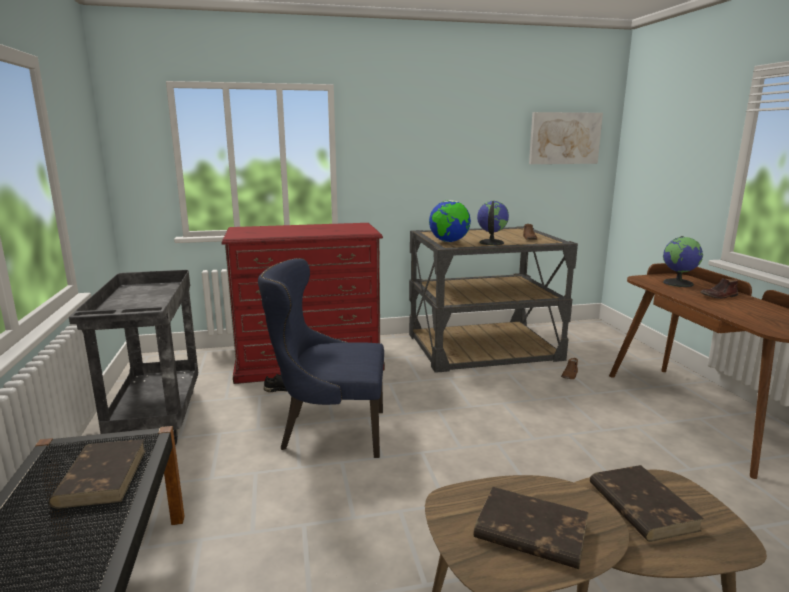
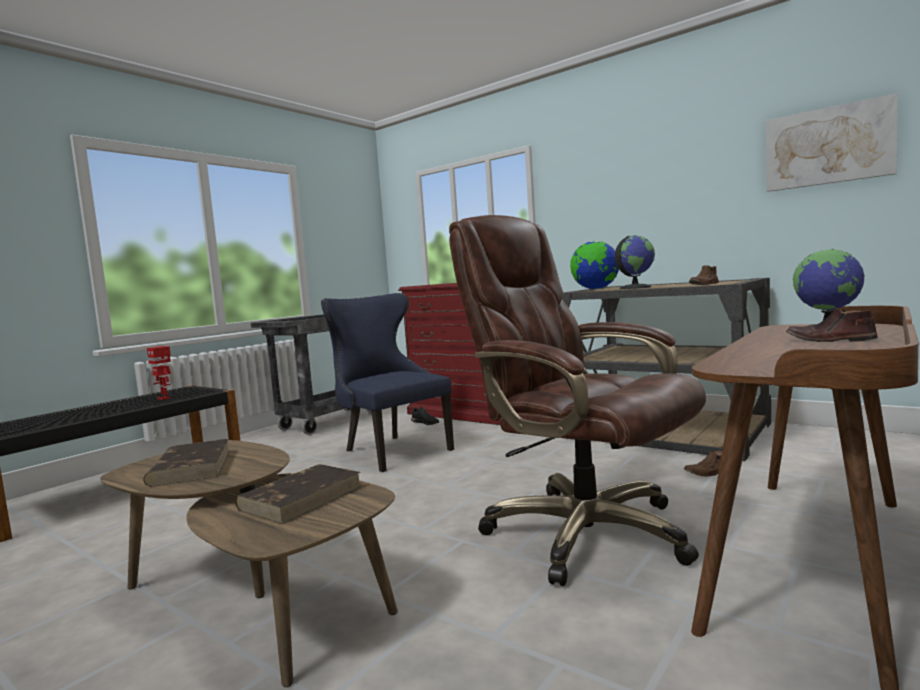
camera: 50 degrees right, 10 degrees down
(102, 476) = (164, 398): brown book -> toy robot
(610, 444) = (586, 532): none -> brown office chair

